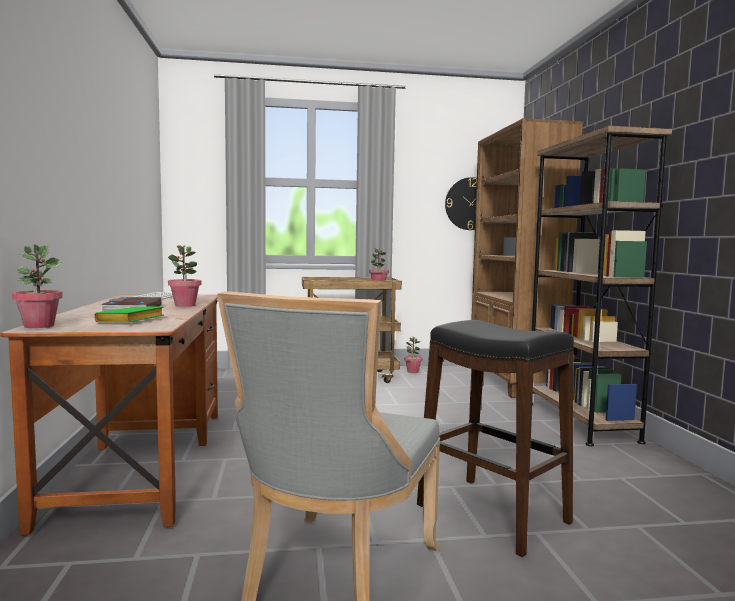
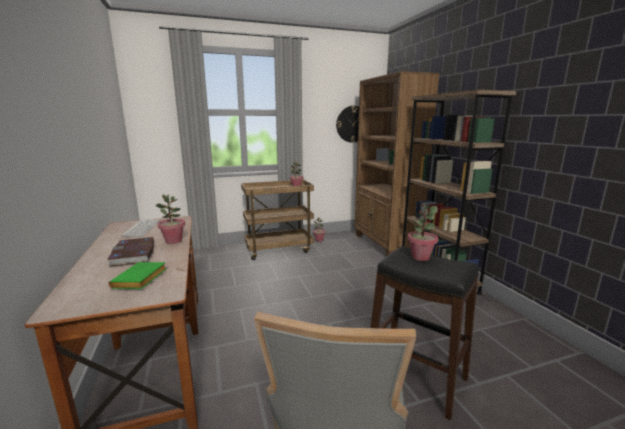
camera: 10 degrees left, 10 degrees up
(39, 326) = (59, 304): potted plant -> potted plant (420, 257)

